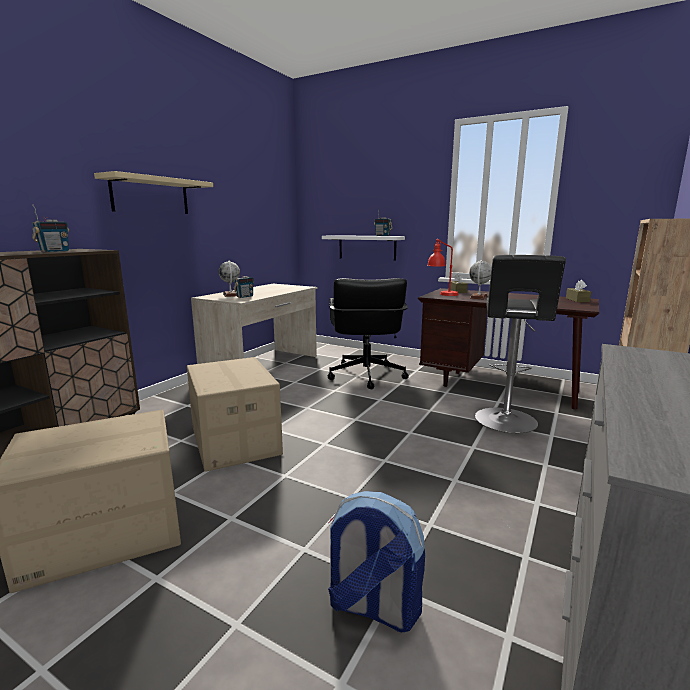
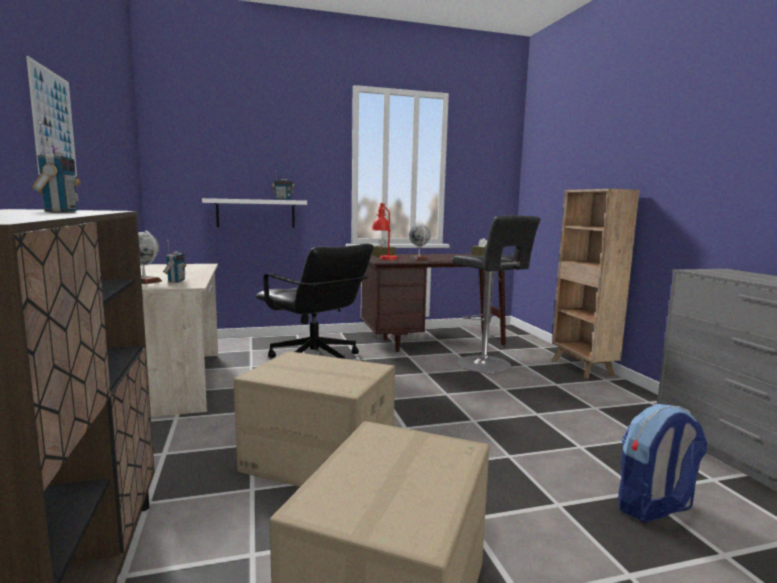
camera: 45 degrees left, 5 degrees down
(150, 196) = (53, 124): beige shelf -> picture

